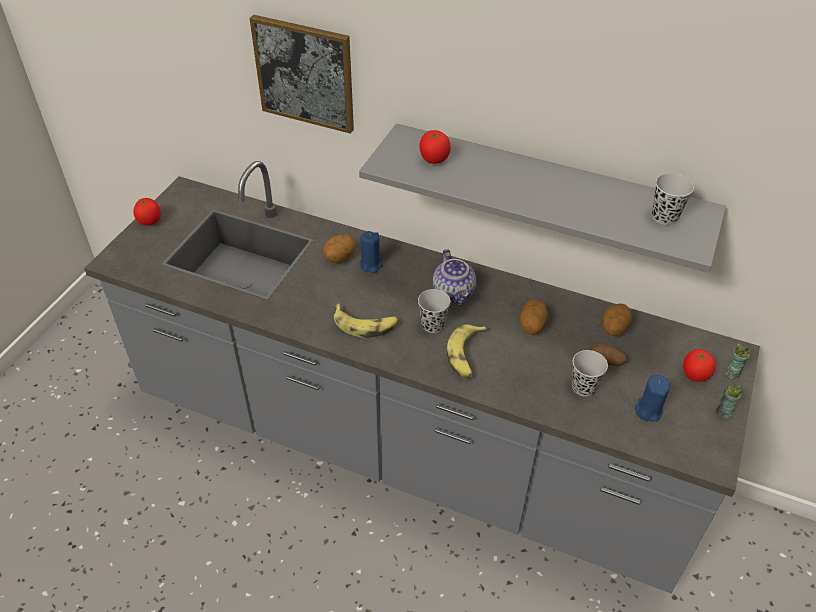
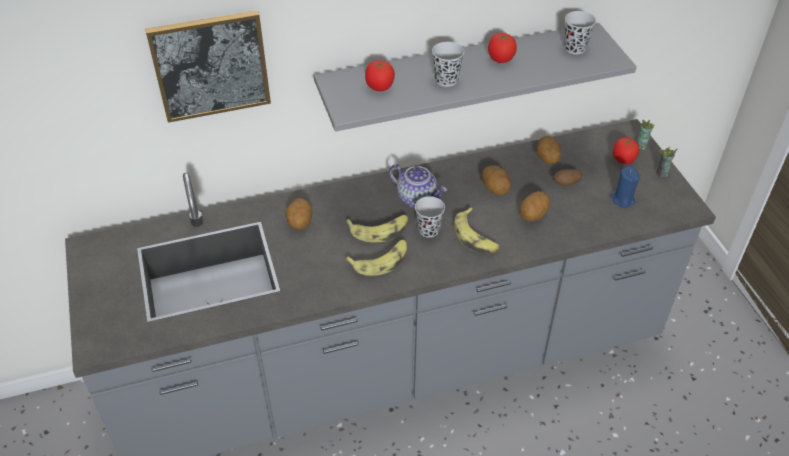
camera: 40 degrees left, 0 degrees up
(149, 221) = (87, 293): tomato -> tomato (500, 59)
(371, 264) = (331, 213): blue candle -> none
(393, 300) = (379, 230): none -> banana
(540, 370) = (533, 215): none -> potato
(583, 387) = (571, 209): black cup -> black cup (446, 80)

